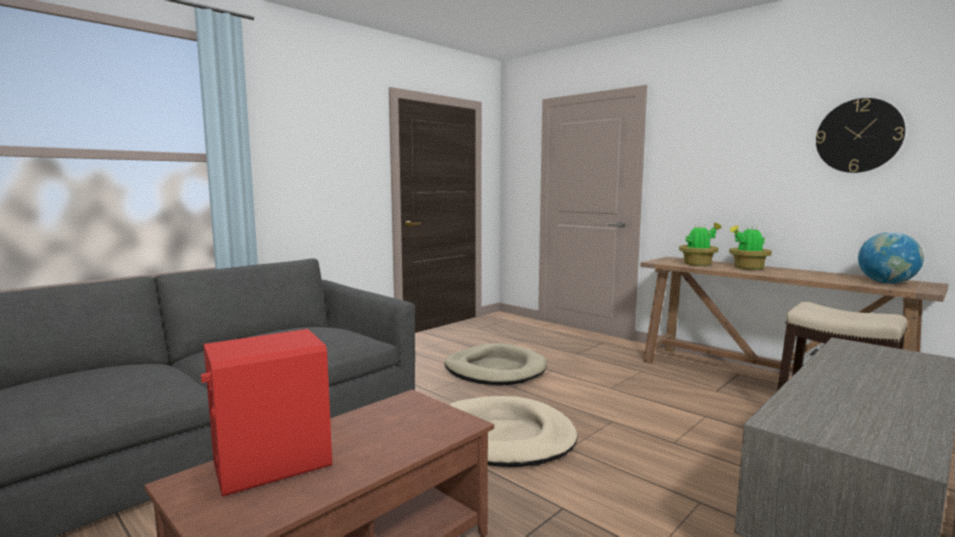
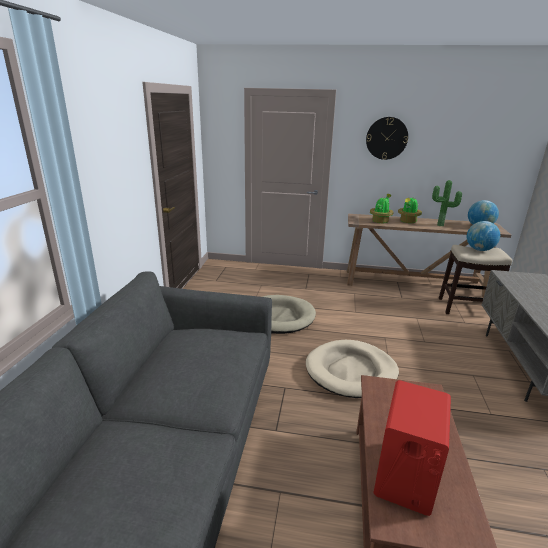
camera: 35 degrees left, 15 degrees up
(802, 275) = (441, 225): none -> potted plant
(846, 312) = (479, 250): none -> globe
(858, 136) = (466, 141): wall clock -> wall clock (386, 138)

